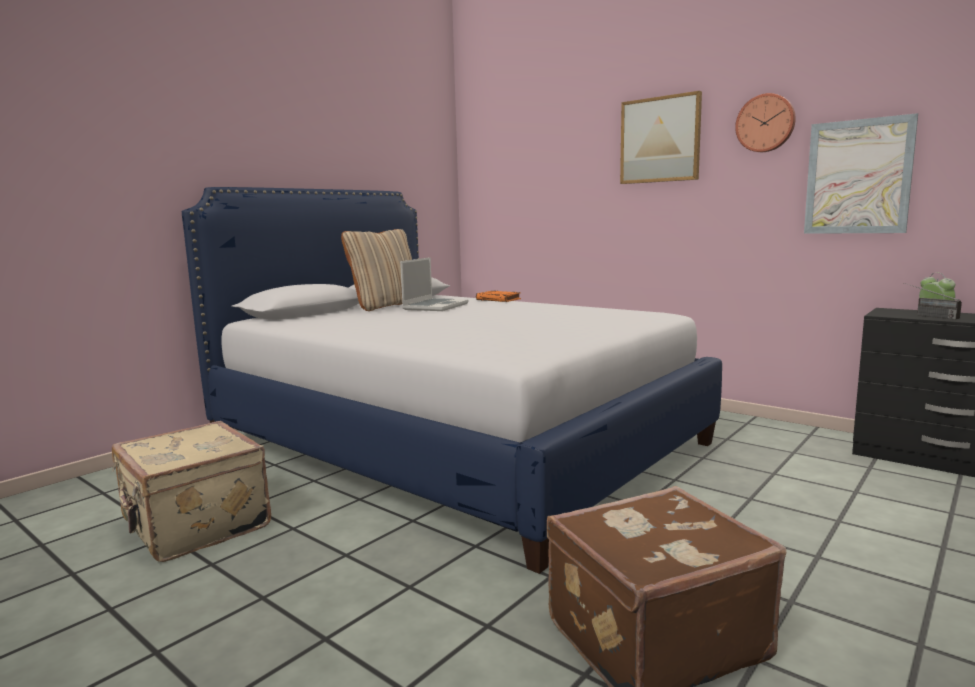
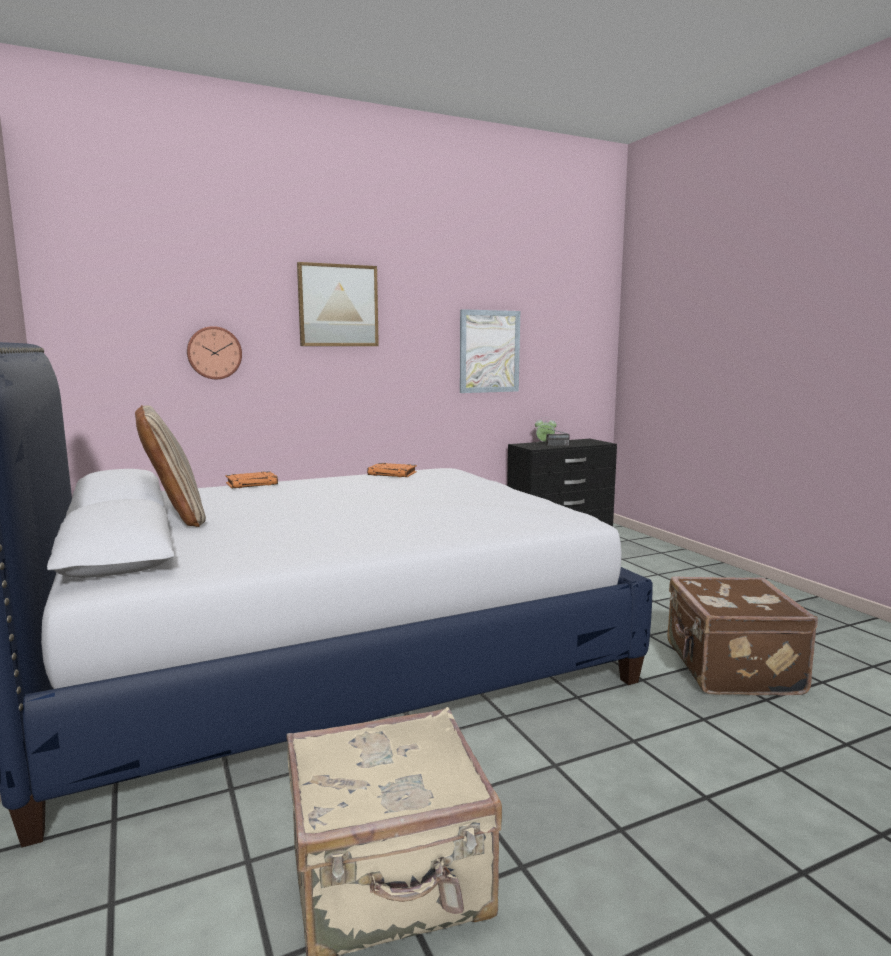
camera: 65 degrees left, 0 degrees up
(435, 306) = (238, 504): laptop -> none
(601, 309) = (393, 474): none -> orange book
(765, 123) = (428, 303): wall clock -> wall clock (214, 353)

